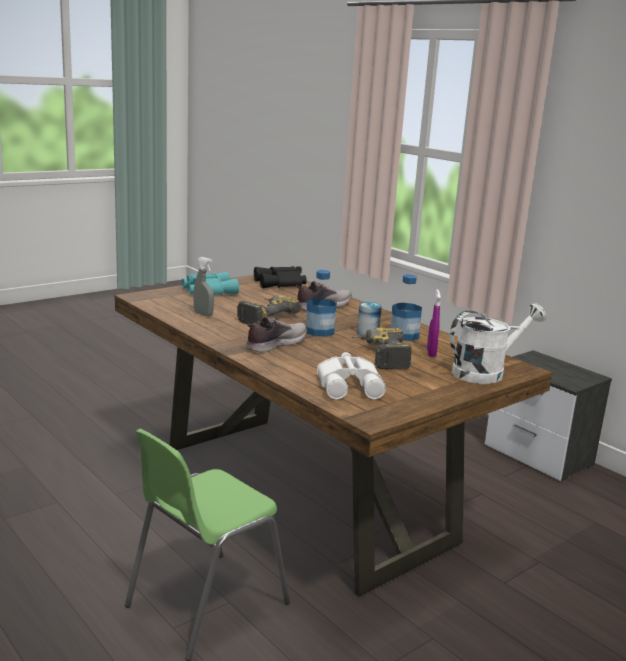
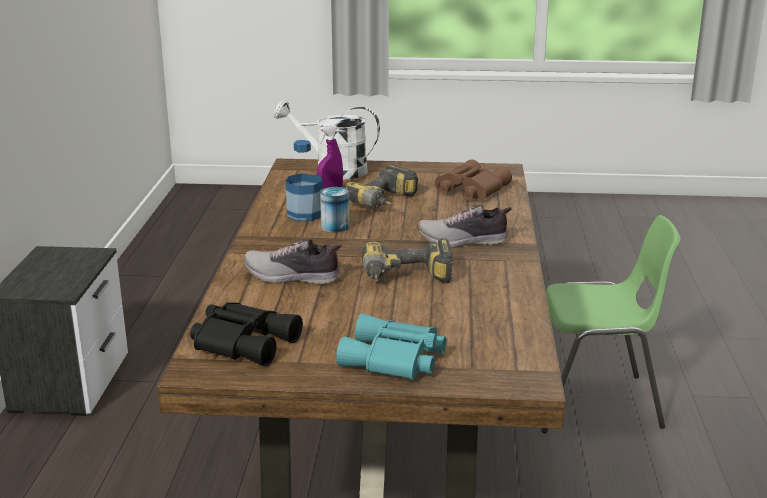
camera: 135 degrees left, 5 degrees up
(203, 314) = (478, 308): grey spray bottle -> none
(319, 331) = (382, 243): bottle -> none
(350, 385) = (469, 190): white binoculars -> brown binoculars

